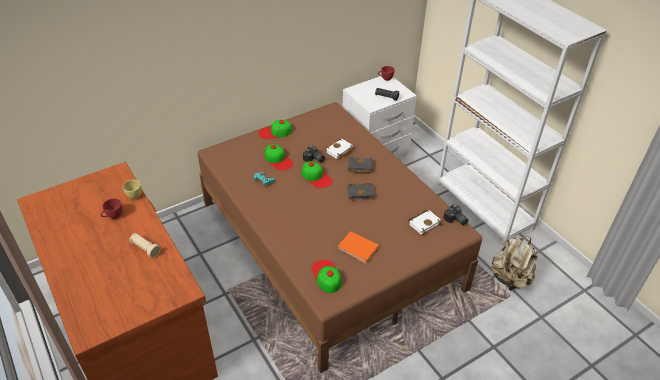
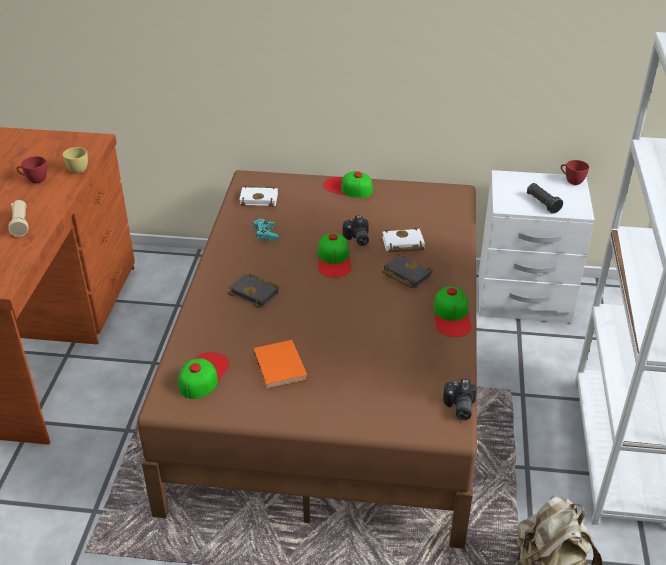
camera: 40 degrees right, 5 degrees down
(278, 159) = (313, 219): cap -> cap (452, 316)
(361, 192) = (368, 305): black book -> black book (255, 293)
(424, 223) = (408, 385): white book -> white book (260, 198)

